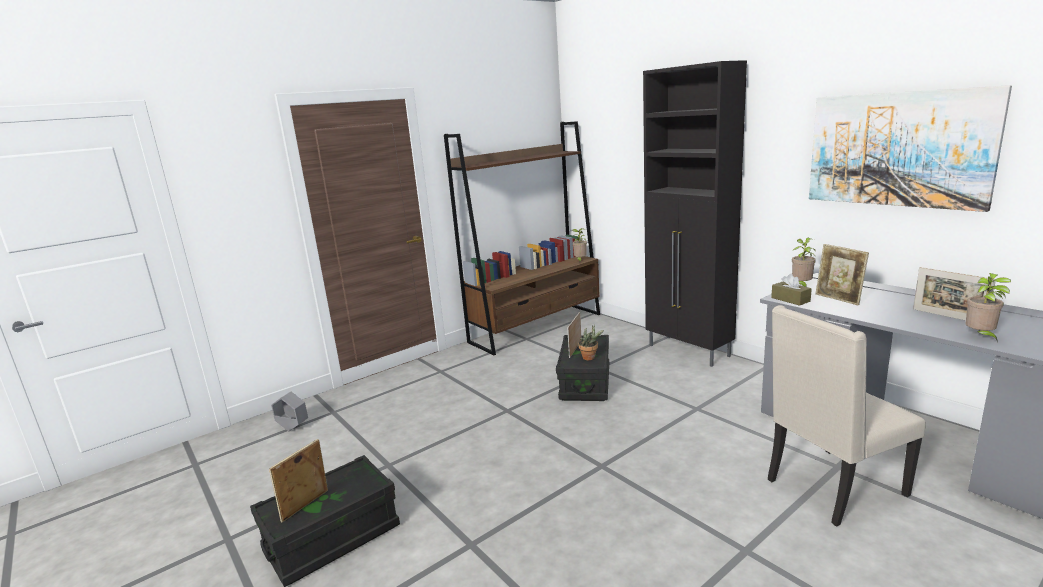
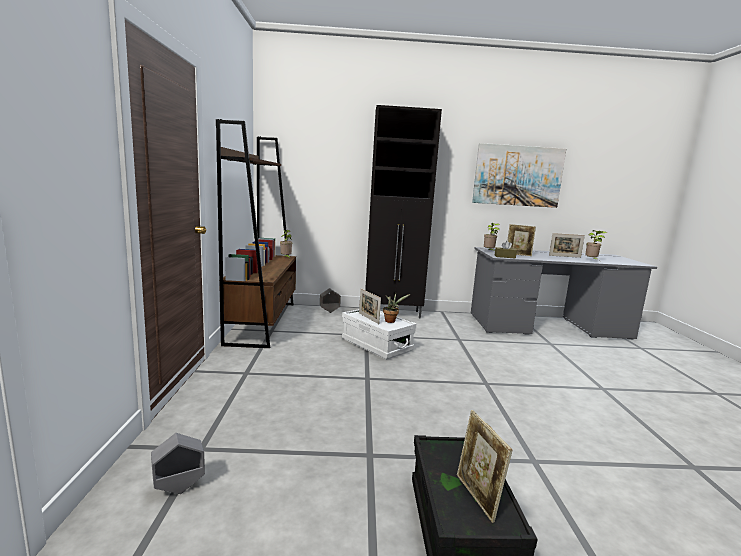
camera: 55 degrees left, 5 degrees down
(585, 382) = (376, 345): black storage box -> white storage box
(620, 330) = (329, 311): none -> grey planter
(832, 488) = (566, 352): beige chair -> none

